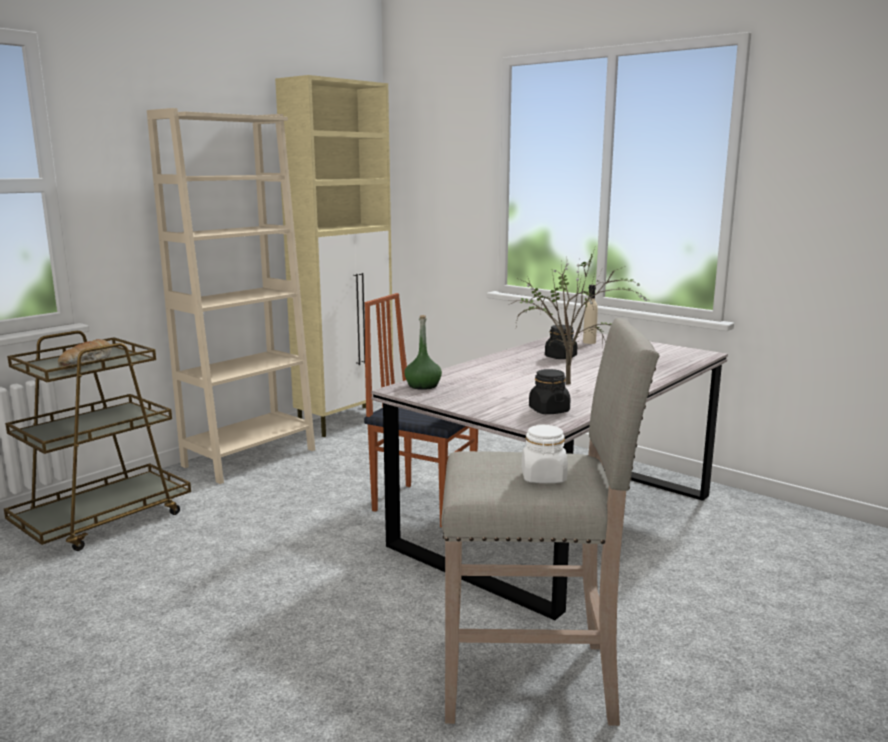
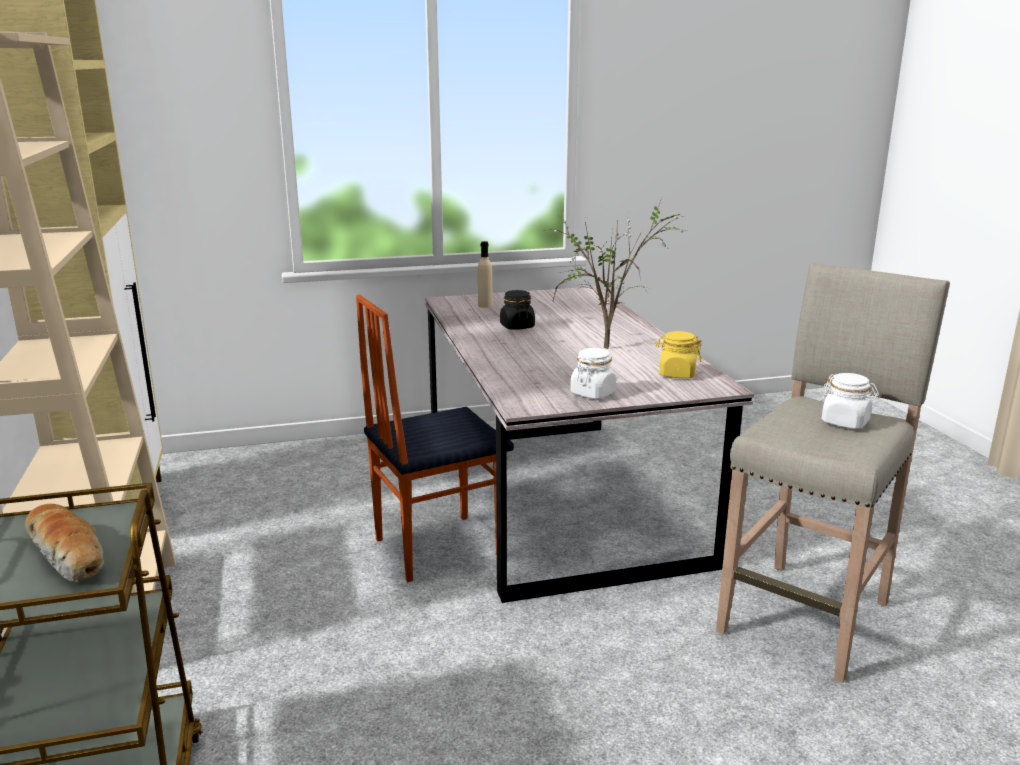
camera: 55 degrees left, 5 degrees up
(423, 386) = (527, 394): green bottle -> none
(456, 398) = (593, 393): none -> white jar
(548, 410) = (677, 374): black jar -> yellow jar

